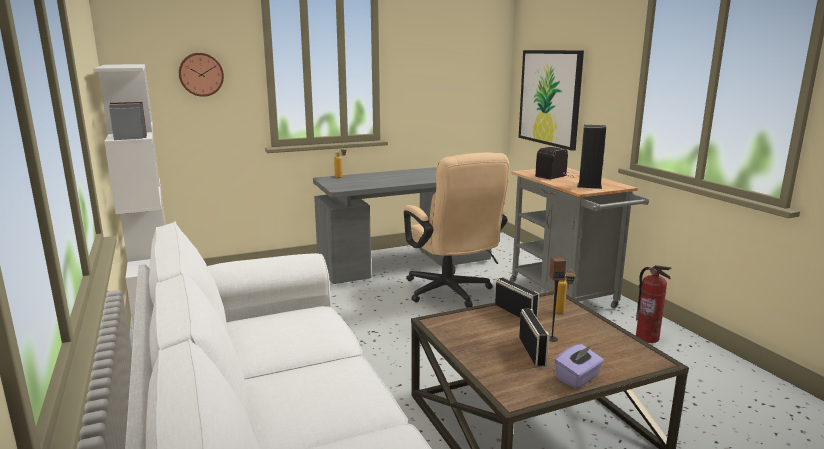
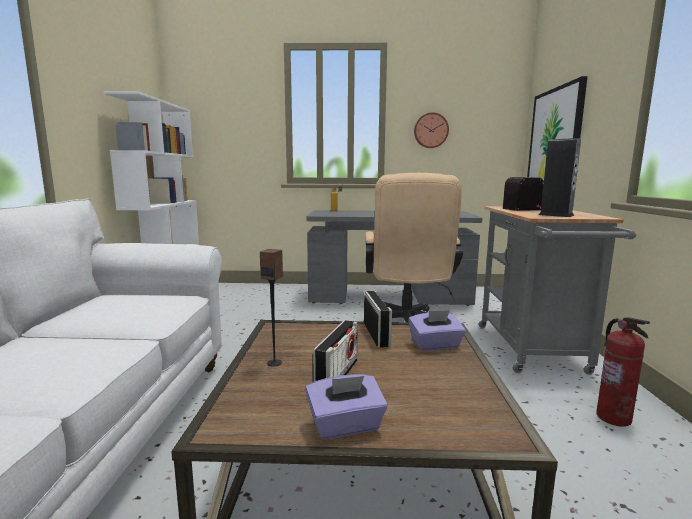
camera: 25 degrees right, 5 degrees down
(201, 74) = (234, 121): wall clock -> wall clock (430, 130)
(552, 339) = (381, 369): speaker -> speaker (274, 363)
(562, 313) = (435, 345): bottle -> purple tissue box

